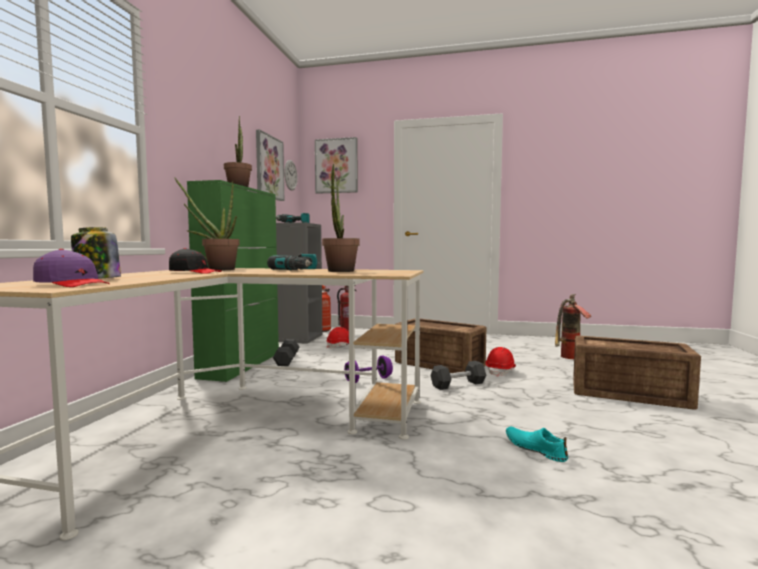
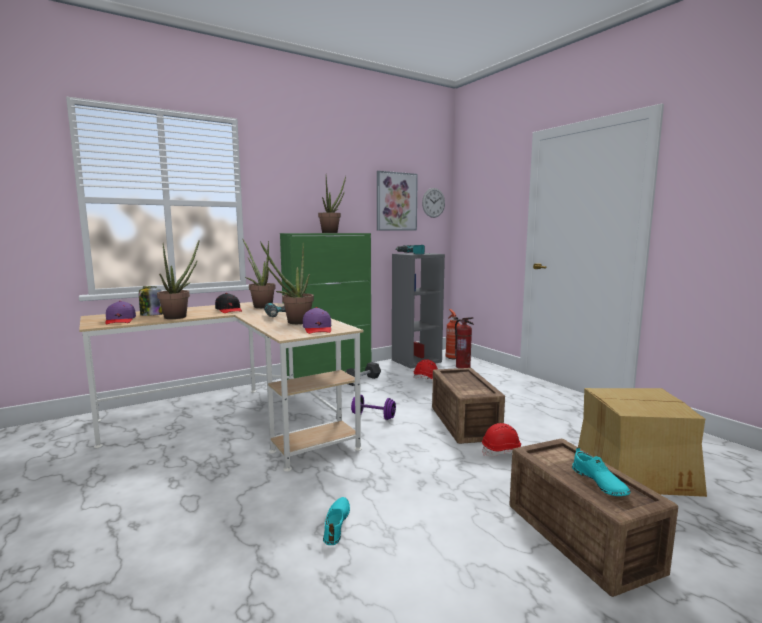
camera: 45 degrees right, 5 degrees up
(157, 277) = (179, 316): none -> potted plant
(336, 166) = (480, 189): picture -> none
(388, 271) = (317, 329): none -> purple cap
(458, 384) = (427, 448): black dumbbell -> none
(569, 358) = (637, 469): fire extinguisher -> cardboard box
(644, 347) = (599, 483): none -> turquoise shoe

